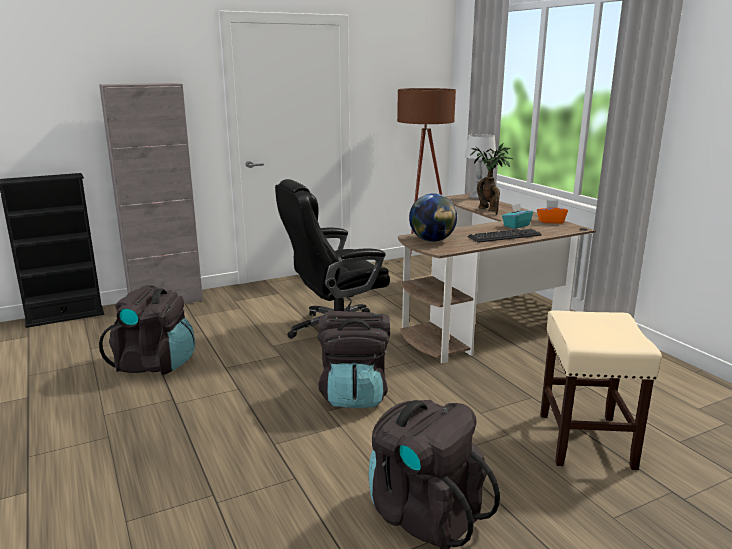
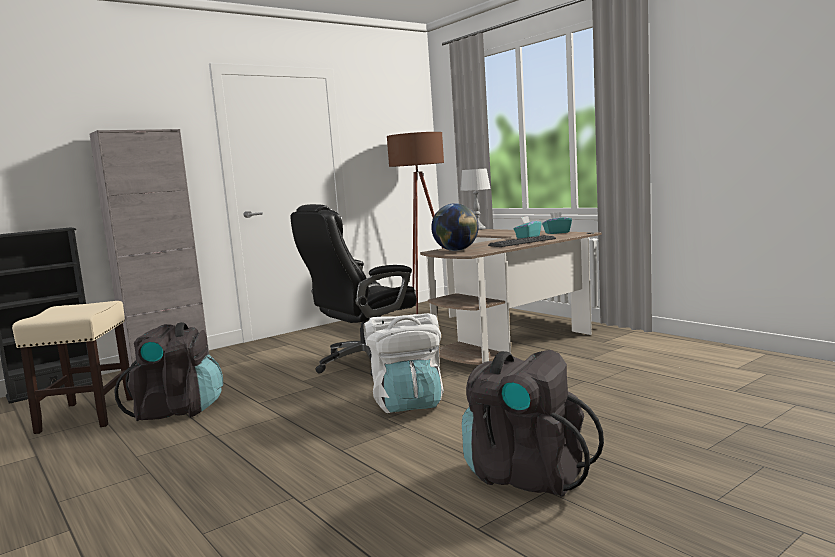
camera: 10 degrees left, 10 degrees down
(354, 394) = (408, 403): black backpack -> white backpack
(489, 210) = (494, 233): potted plant -> none
(550, 221) = (557, 232): orange tissue box -> turquoise tissue box
(584, 439) = (649, 401): beige stool -> beige stool (87, 414)

